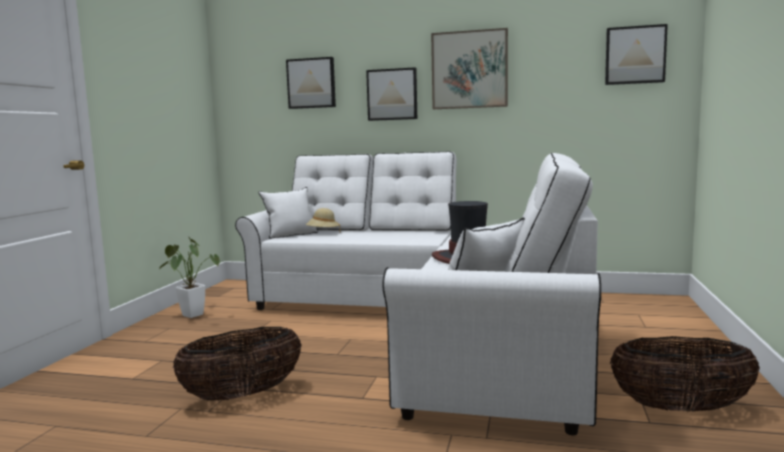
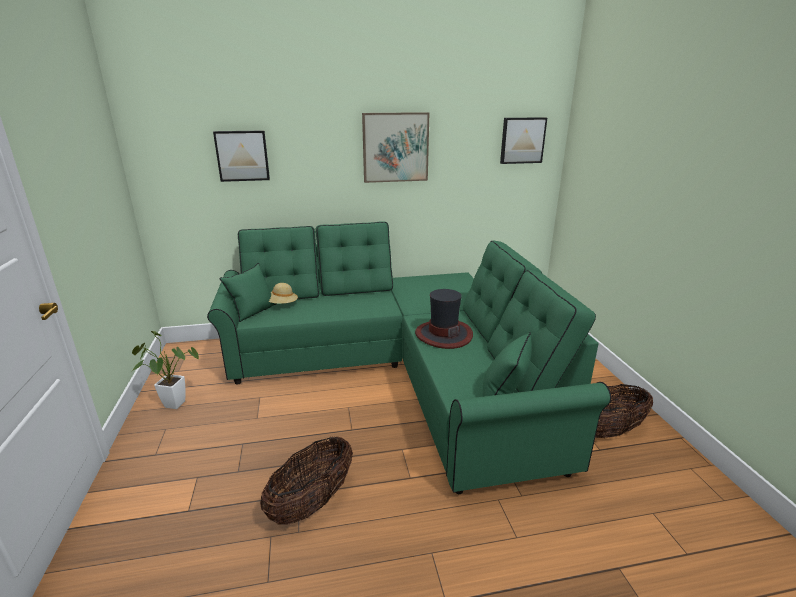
camera: 25 degrees left, 15 degrees up
(392, 94) = (326, 168): picture -> none
(436, 322) = (400, 372): white sofa -> green sofa

